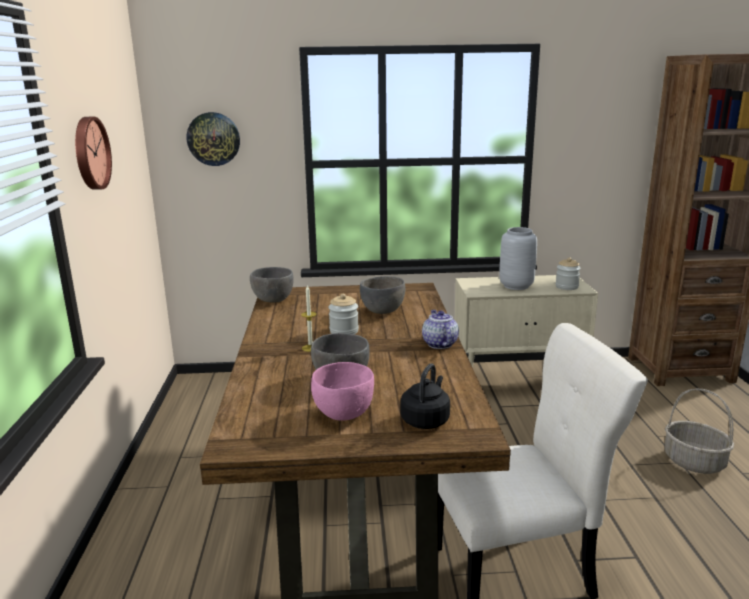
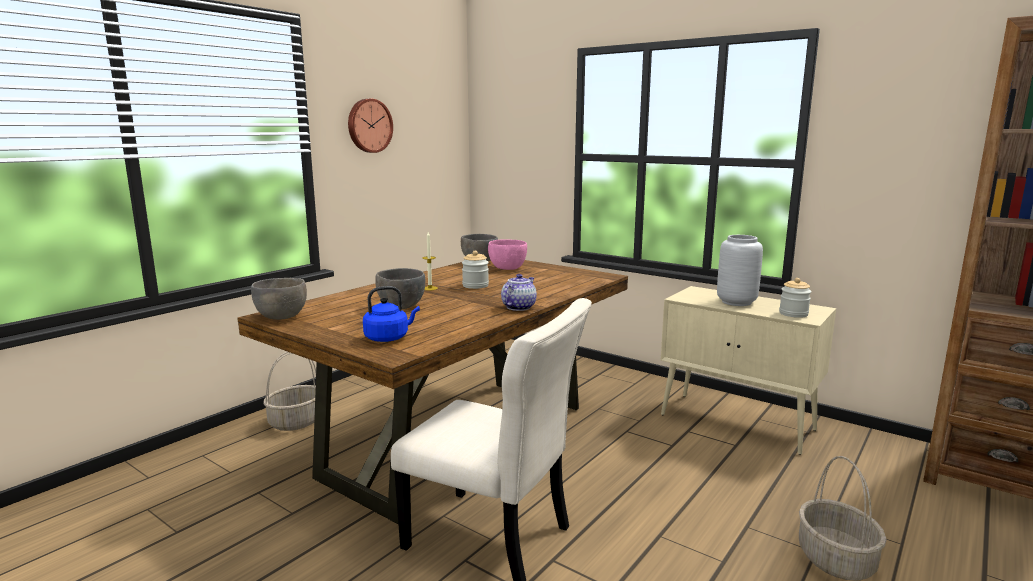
camera: 40 degrees right, 5 degrees down
(148, 565) = (296, 421): none -> basket
(213, 139) = (511, 131): wall clock -> none
(343, 414) = (354, 321): pink bowl -> pink bowl (507, 268)
(383, 311) = (534, 282): grey bowl -> grey bowl (282, 317)
(426, 420) = (389, 338): black kettle -> blue kettle

